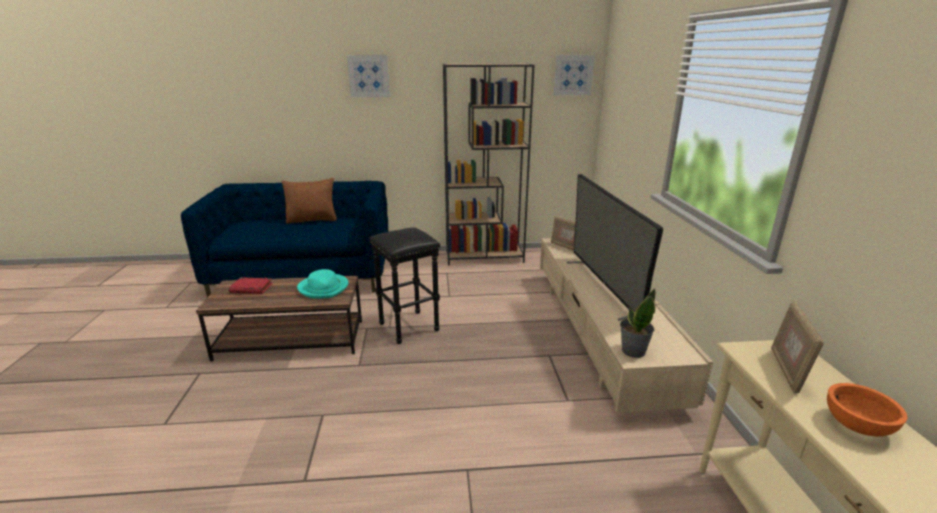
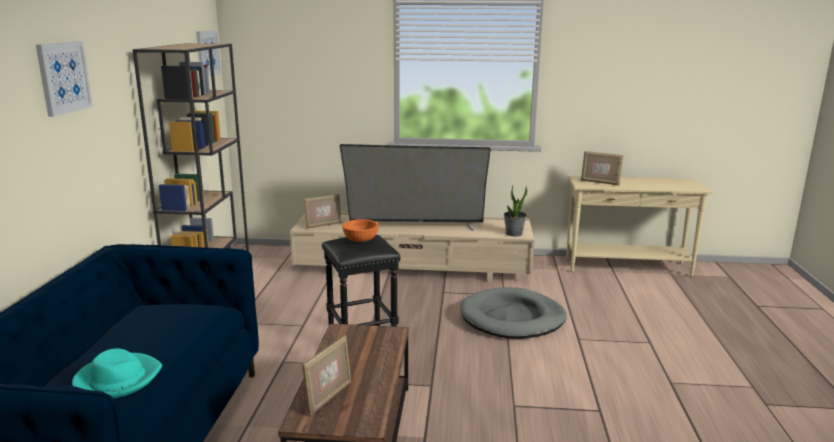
camera: 80 degrees left, 5 degrees down
(252, 288) = (328, 397): red book -> picture frame
(312, 220) = (110, 341): brown pillow -> none
(324, 288) = (357, 343): turquoise hat -> turquoise hat (117, 379)
(505, 409) = (512, 318): none -> grey dog bed
(857, 425) = (638, 182): orange bowl -> orange bowl (360, 240)

